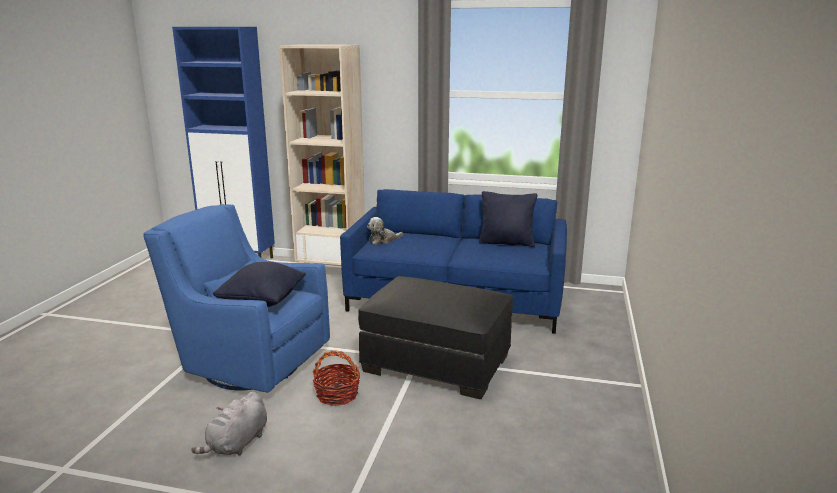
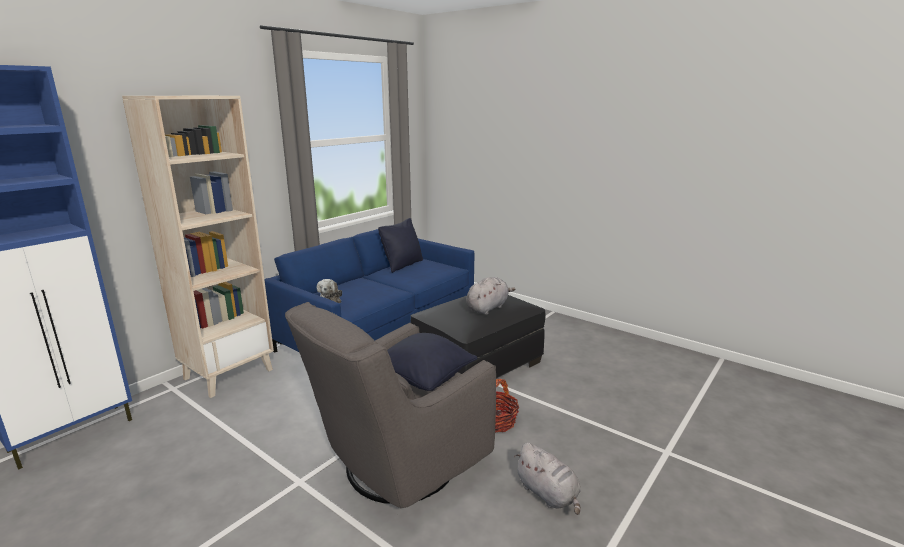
camera: 65 degrees left, 0 degrees up
(249, 364) = (396, 466): blue armchair -> grey armchair
(433, 298) = (488, 308): none -> grey plush toy

